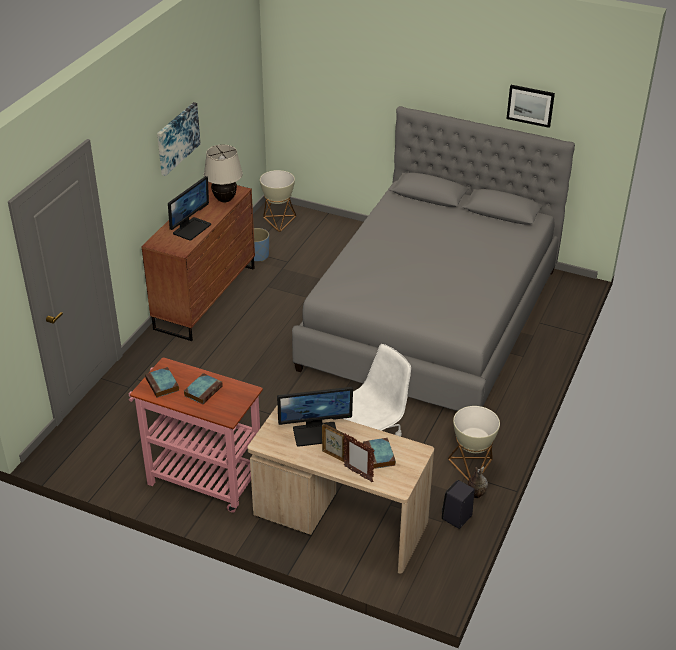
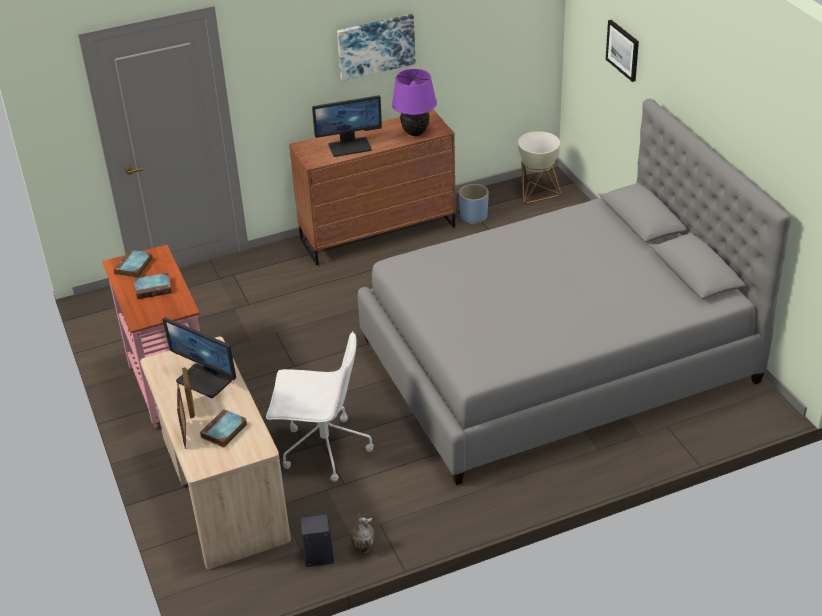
camera: 45 degrees right, 0 degrees up
(225, 200) = (415, 133): beige table lamp -> purple table lamp
(470, 468) = (393, 521): planter -> none
(530, 105) = (762, 147): picture -> picture (623, 50)

